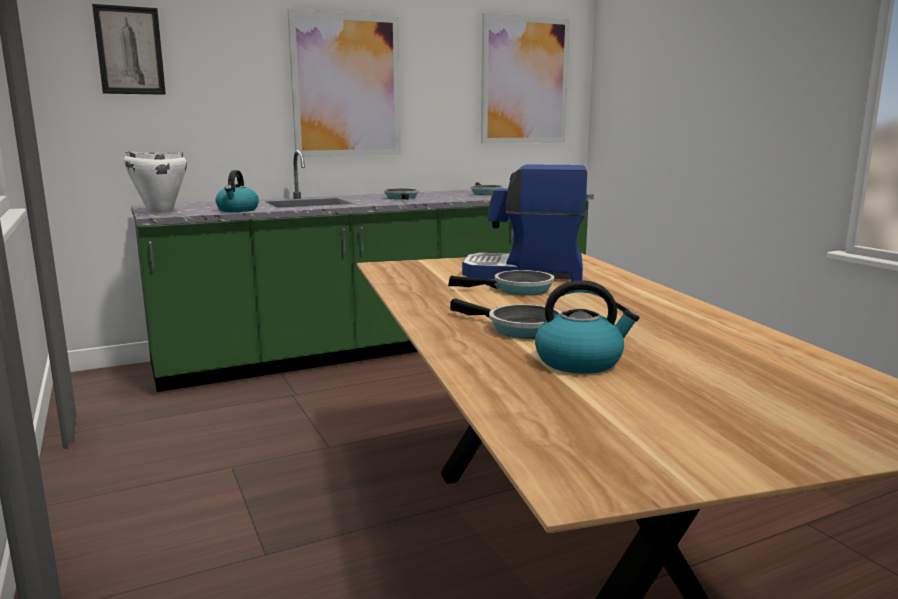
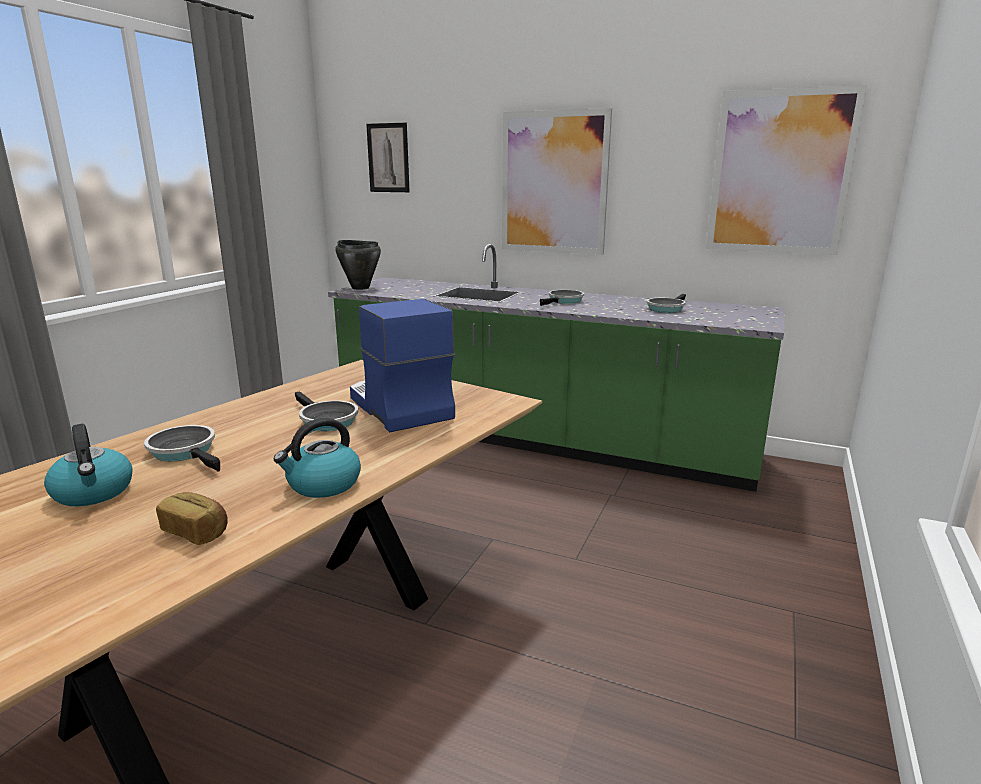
camera: 50 degrees right, 5 degrees up
(160, 212) = (360, 288): white cooking pot -> black cooking pot
(238, 210) = (403, 294): kettle -> kettle (323, 485)
(518, 328) = (186, 452): frying pan -> frying pan turned 135 degrees clockwise
(720, 341) = (197, 531): none -> bread

